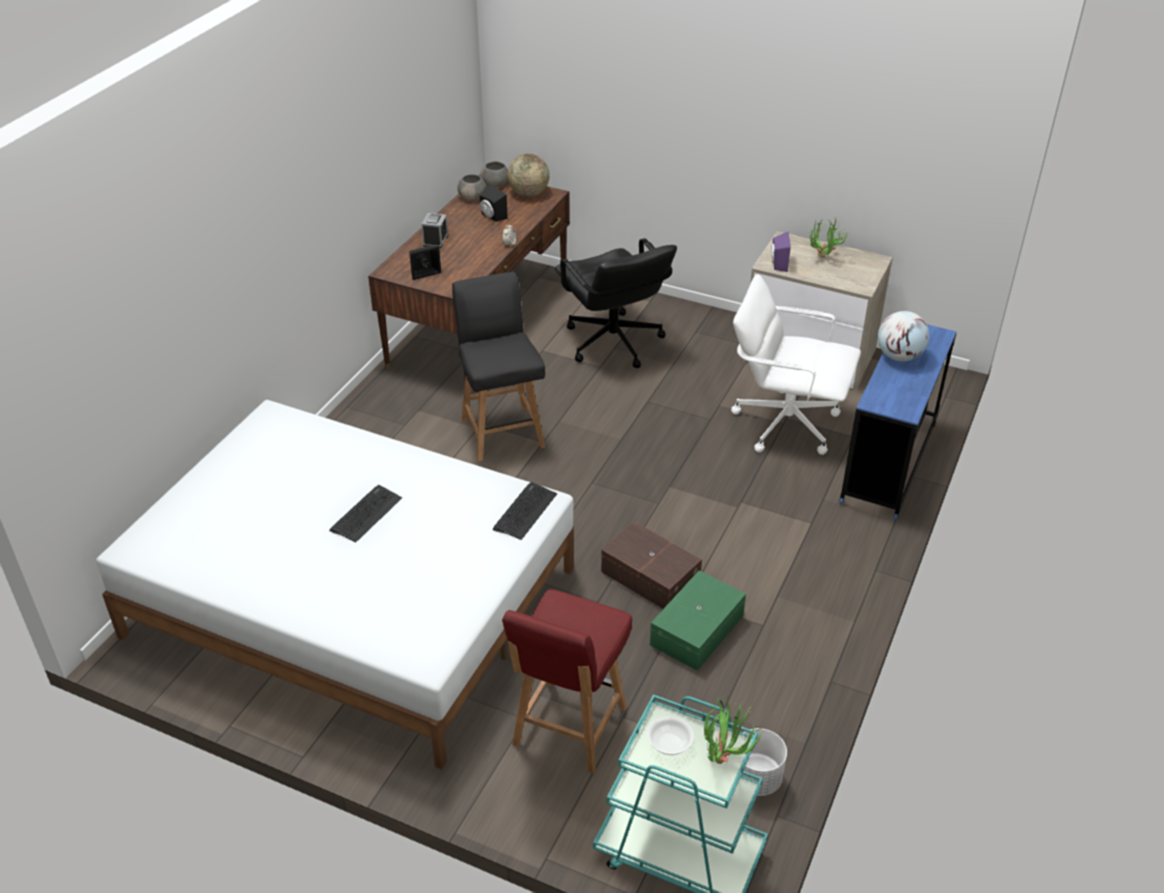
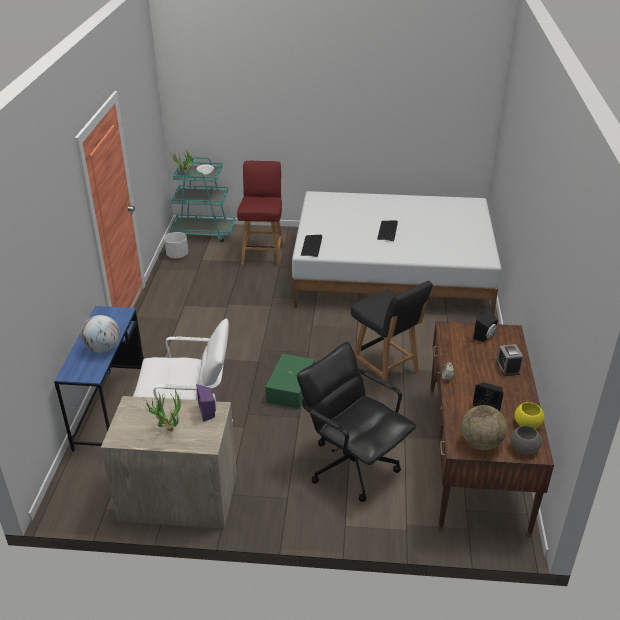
camera: 160 degrees right, 5 degrees down
(472, 197) = (527, 424): grey bowl -> yellow bowl
(650, 575) = (250, 313): brown storage box -> none
(698, 630) = (217, 296): green storage box -> green storage box (289, 388)

